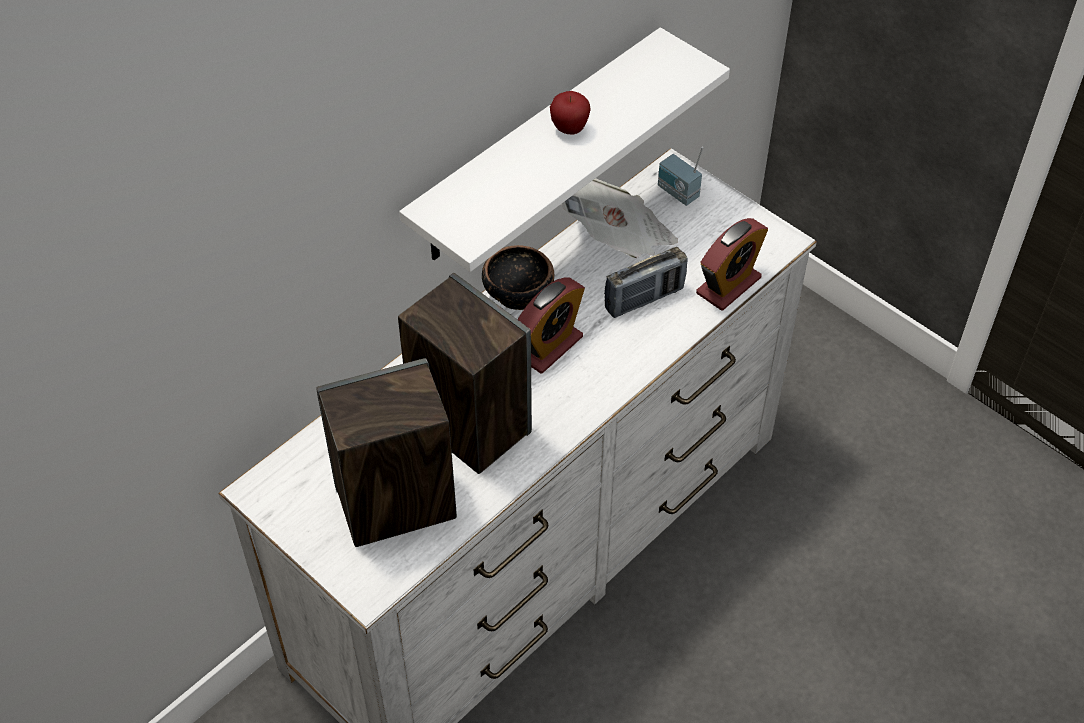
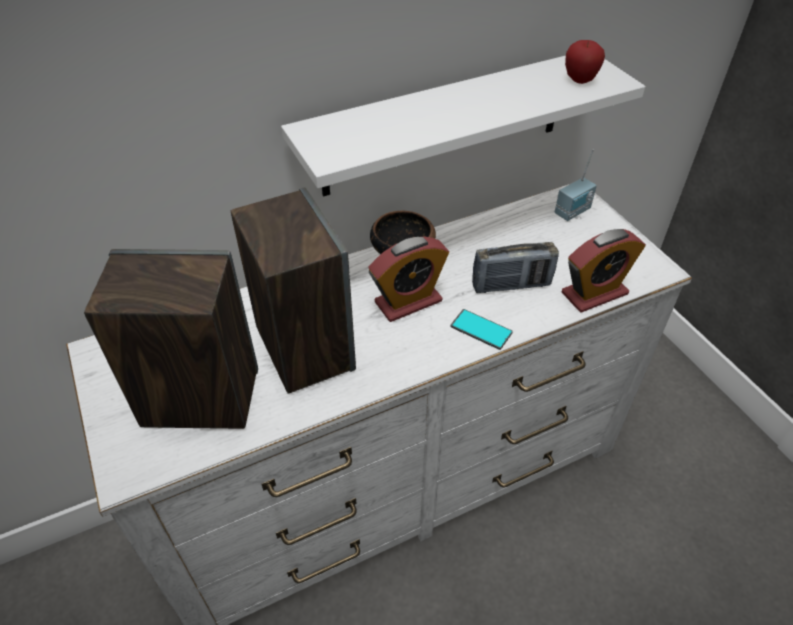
camera: 20 degrees right, 5 degrees down
(569, 129) = (471, 99): apple -> apple (580, 81)
(617, 239) = (507, 234): newspaper -> none
(633, 356) = (481, 330): none -> phone
(677, 193) = (573, 212): radio -> radio turned 105 degrees counterclockwise

